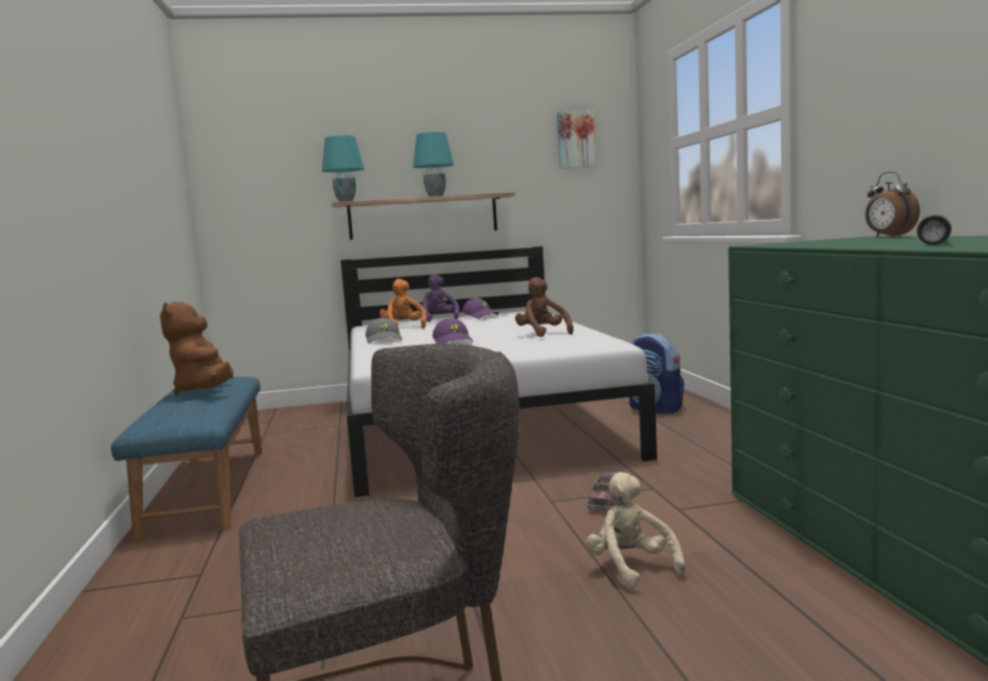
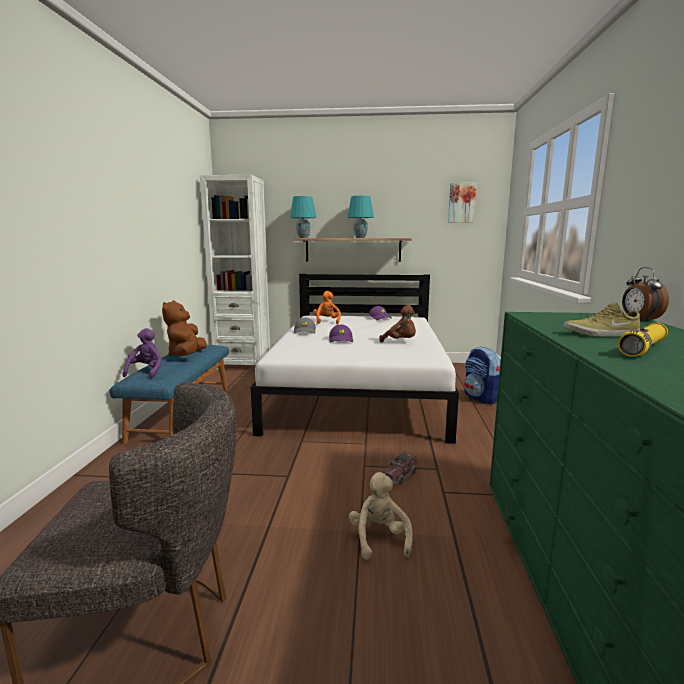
camera: 15 degrees right, 5 degrees up
(258, 418) = (243, 364): none -> white bookcase
(438, 320) = (353, 317): purple plush toy -> purple plush toy (146, 372)
(542, 334) = (401, 342): brown plush toy -> brown plush toy turned 135 degrees clockwise
(873, 242) = (601, 334): none -> beige shoe
(935, 242) = (642, 349): black flashlight -> yellow flashlight

